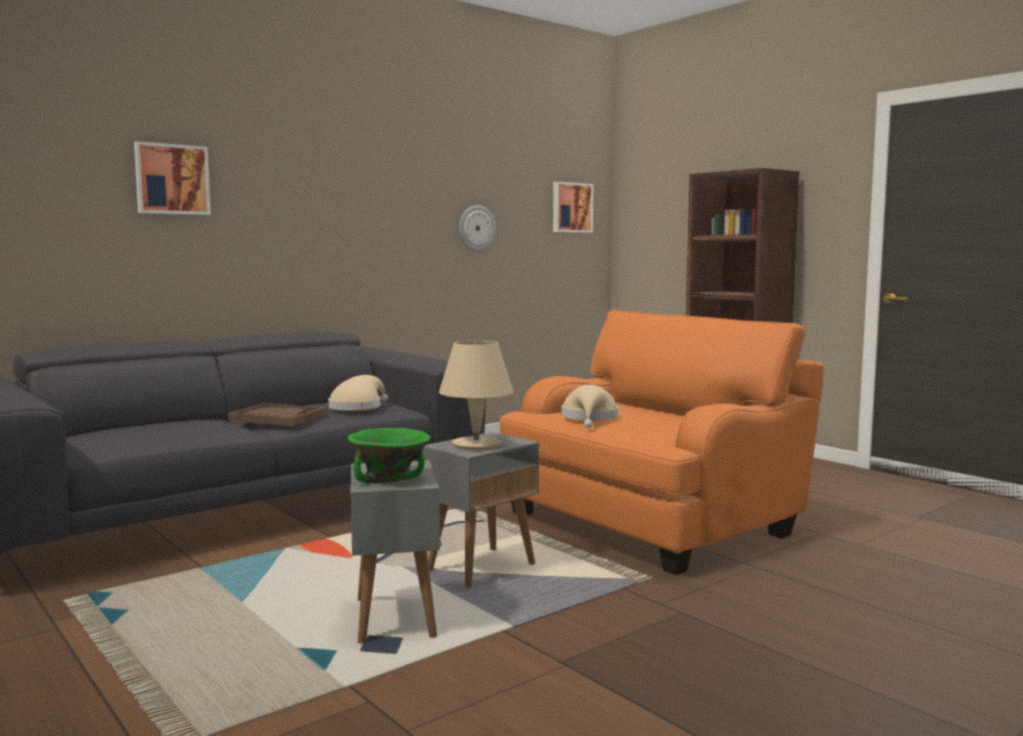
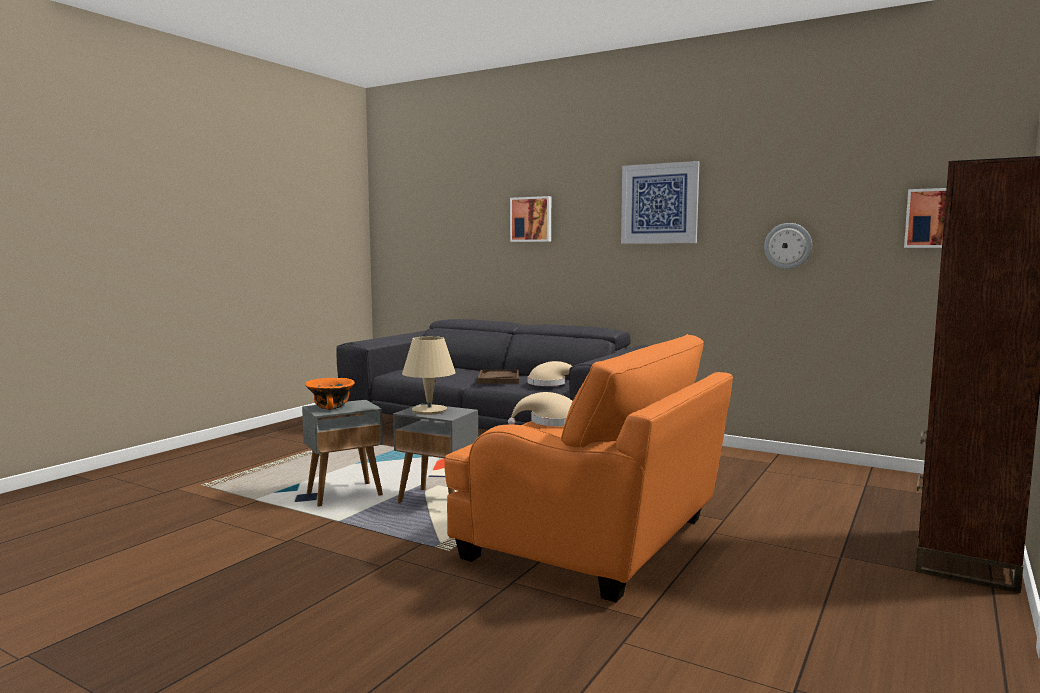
camera: 70 degrees right, 0 degrees up
(354, 173) = (659, 203): none -> picture
(389, 479) = (330, 407): green bowl -> orange bowl

